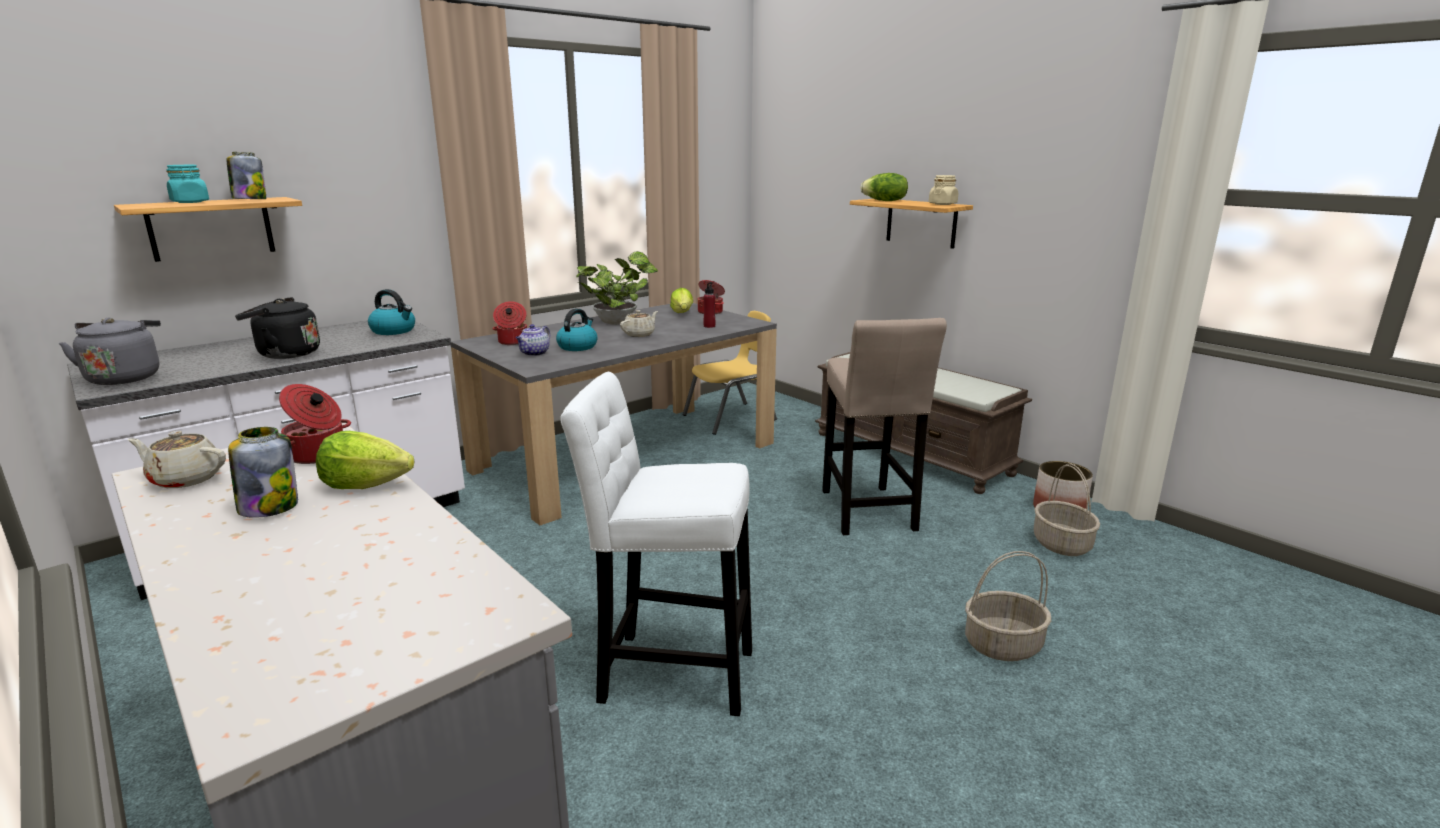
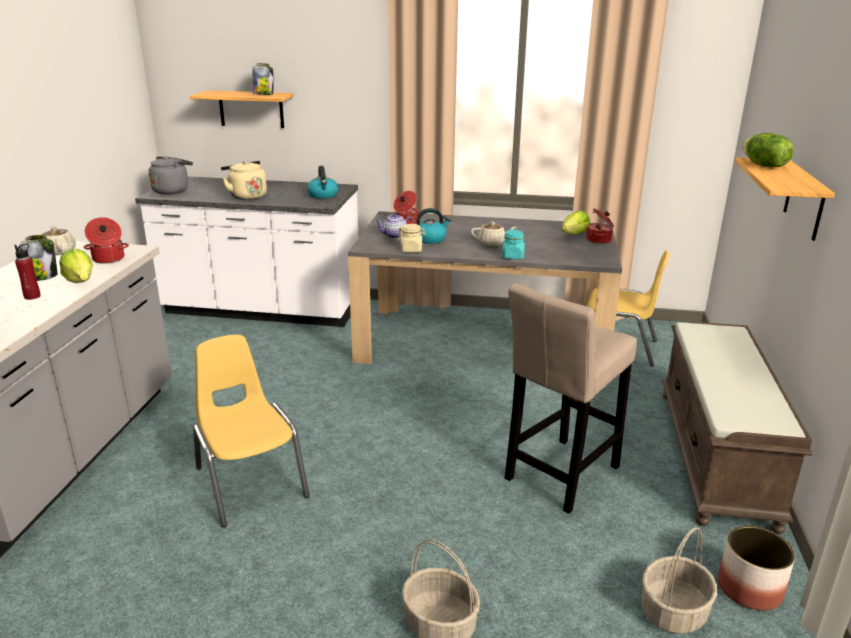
camera: 50 degrees right, 5 degrees up
(190, 202) = (235, 92): turquoise jar -> turquoise jar (512, 256)
(285, 354) = (246, 196): black kettle -> beige kettle
(619, 322) = (508, 228): potted plant -> none
(668, 672) = (250, 482): white stool -> yellow chair
(709, 326) = (560, 253): red bottle -> red bottle (32, 296)
(942, 204) = (801, 184): beige jar -> beige jar (411, 250)

